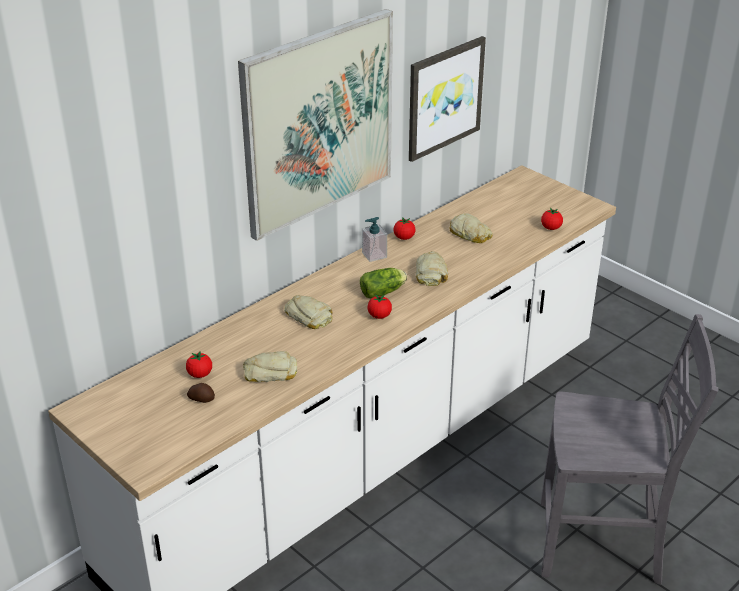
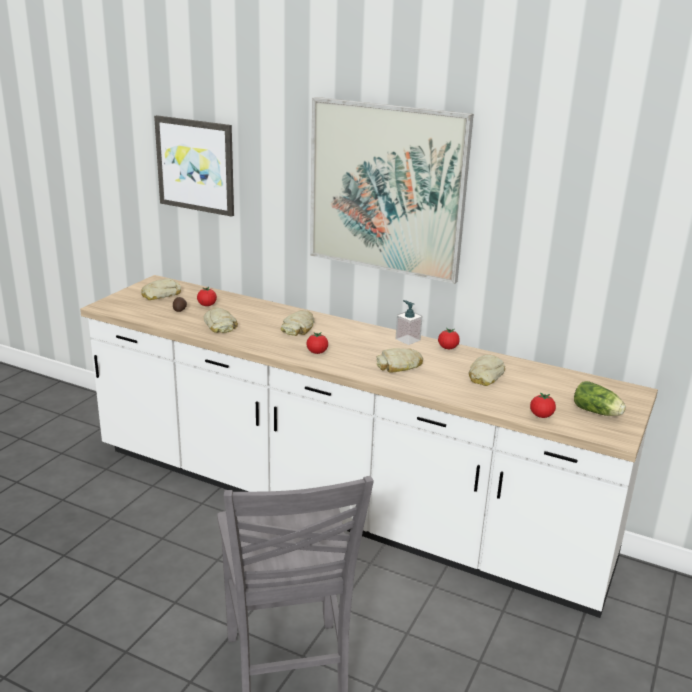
camera: 70 degrees right, 10 degrees down
(134, 410) = (160, 294): none -> bread
(384, 292) = (354, 350): lettuce -> lettuce (597, 412)
(444, 97) = (545, 243): picture -> picture (196, 165)

